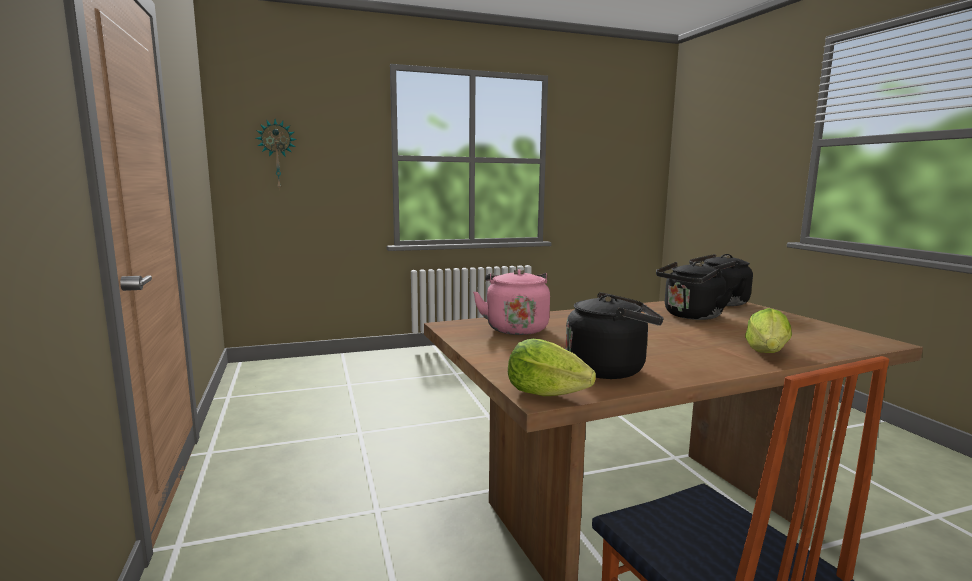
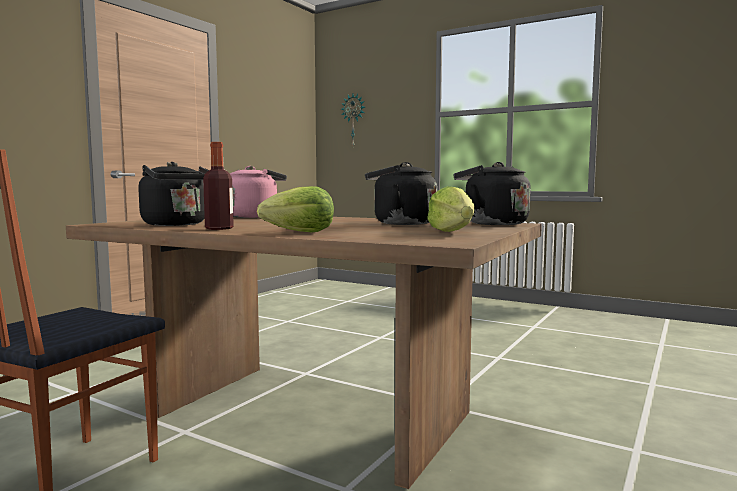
camera: 50 degrees right, 5 degrees down
(545, 393) = (106, 224): lettuce -> lettuce (452, 232)
(691, 365) = (219, 228): none -> bottle

